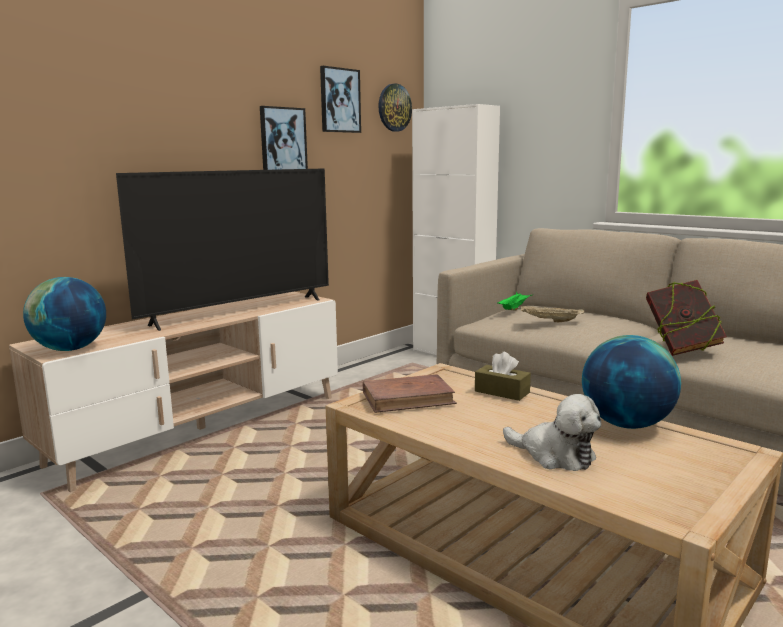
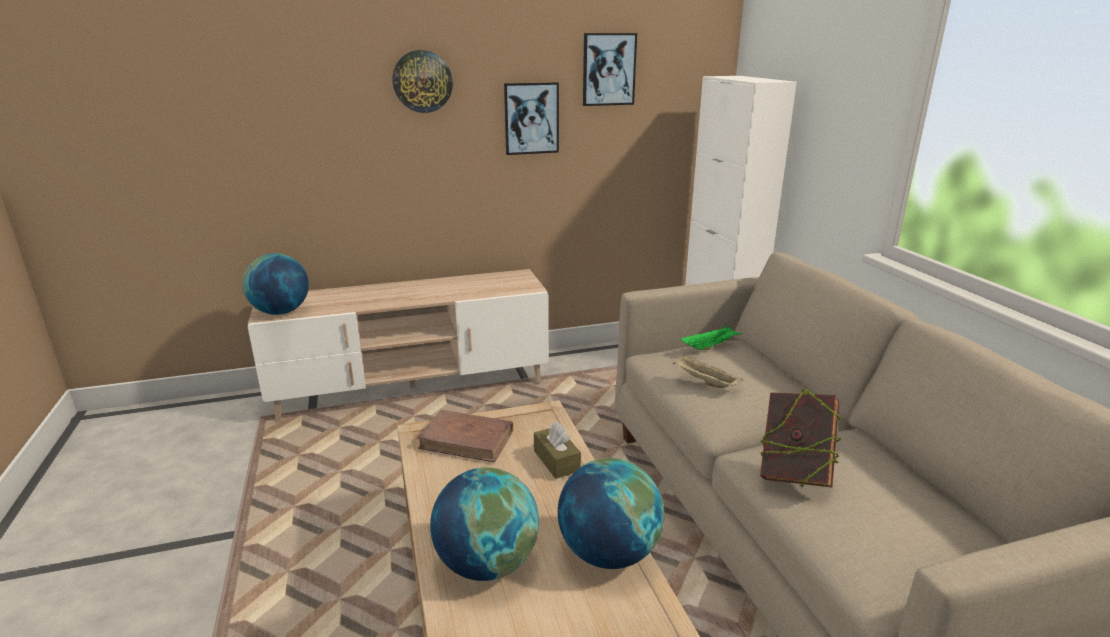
camera: 30 degrees right, 10 degrees up
(240, 311) = (449, 292): television -> none
(394, 107) = (688, 72): wall clock -> wall clock (422, 81)
(555, 455) = (487, 563): plush toy -> globe

